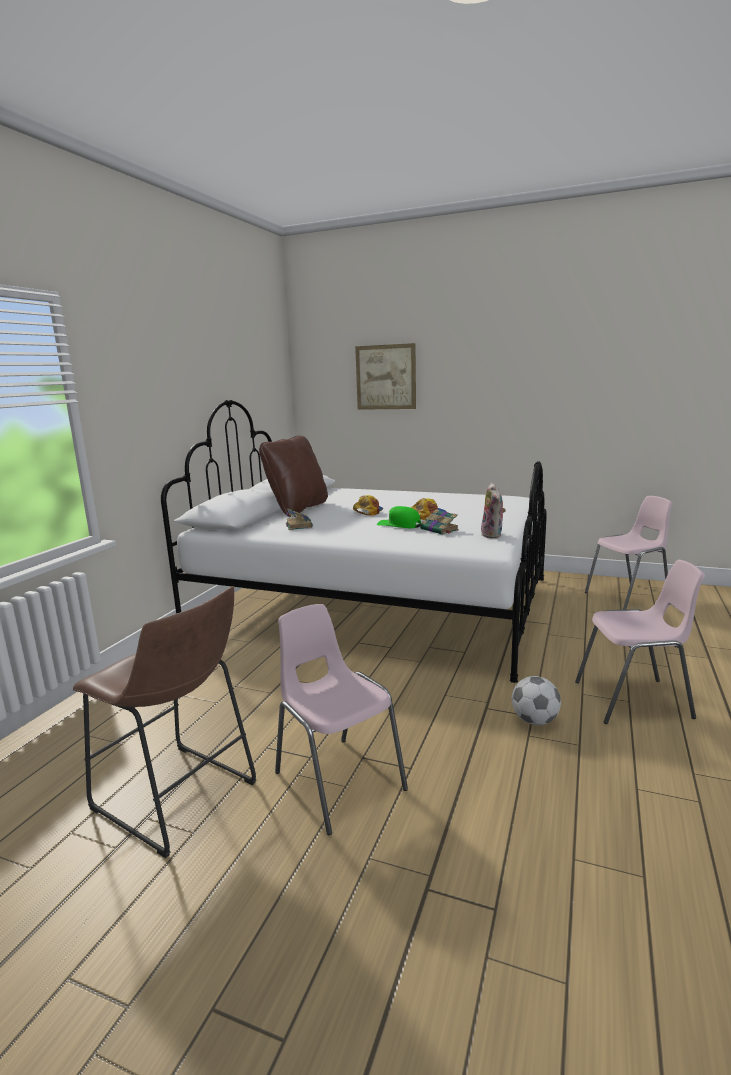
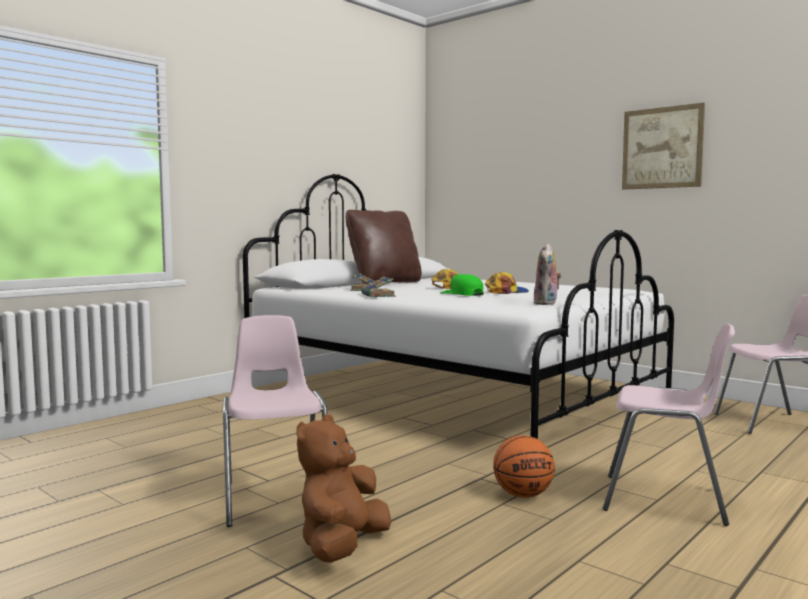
camera: 20 degrees right, 10 degrees down
(180, 800) = (134, 485): brown stool -> none
(386, 377) = (514, 161): picture -> picture (662, 148)
(440, 530) = (497, 298): book -> book (378, 295)
(452, 830) = (342, 547): none -> brown plush toy
(534, 721) = (523, 495): football -> basketball

